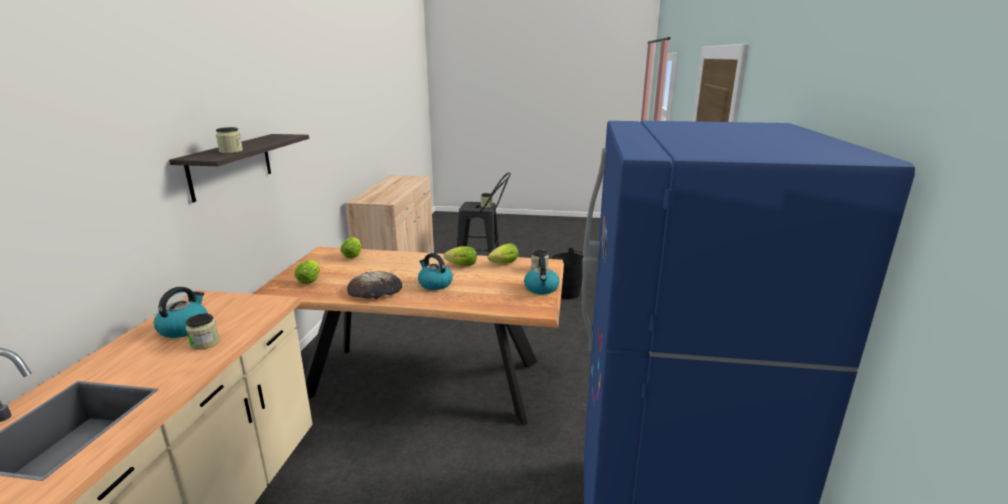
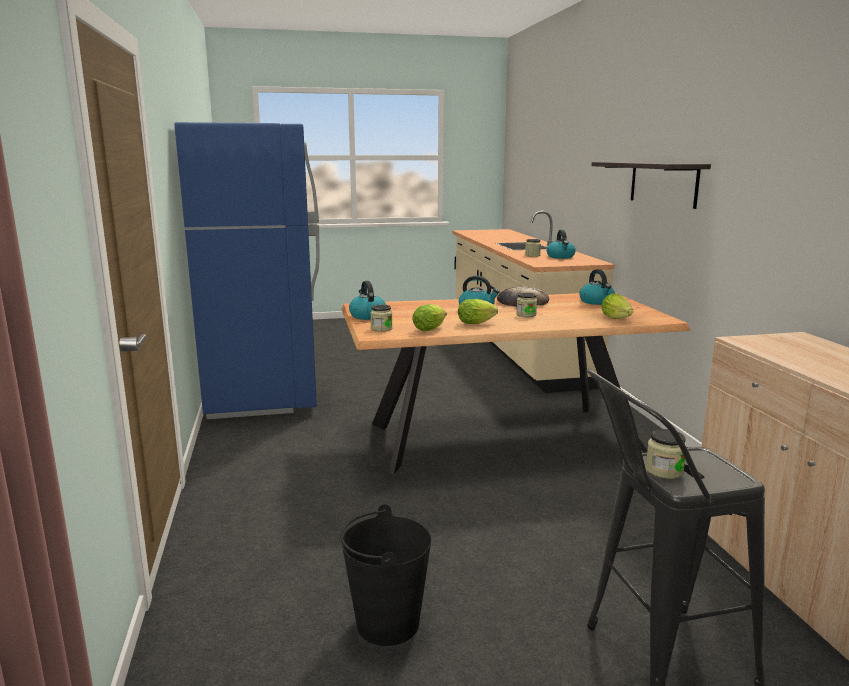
camera: 160 degrees right, 5 degrees down
(231, 151) = (622, 162): jar -> jar (526, 315)
(310, 280) = (597, 302): lettuce -> kettle

